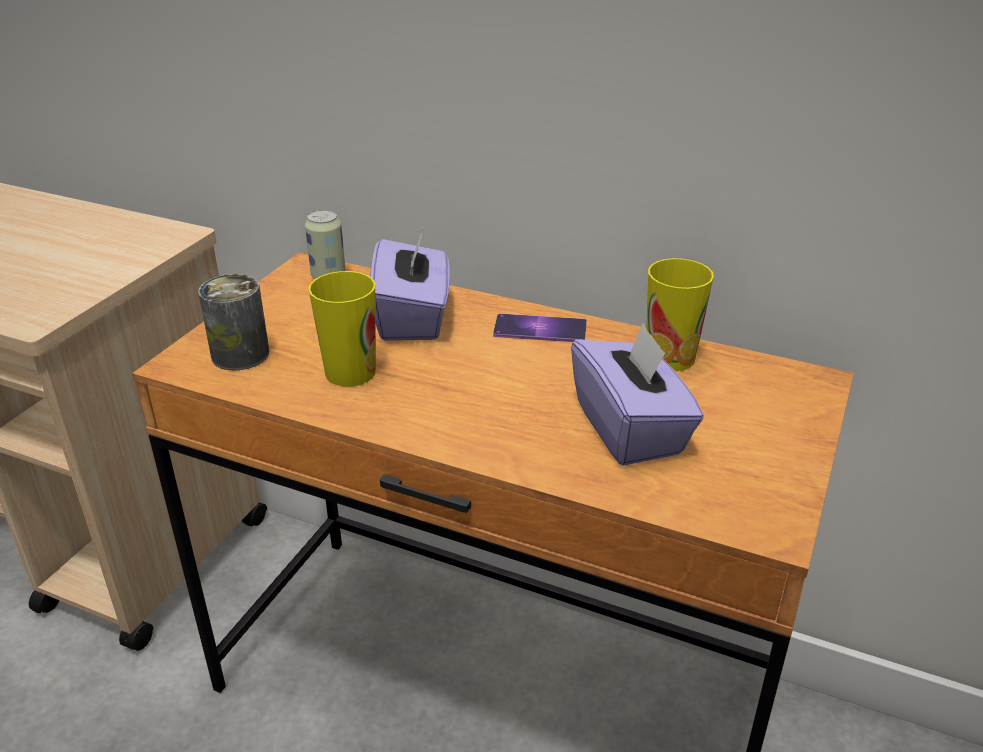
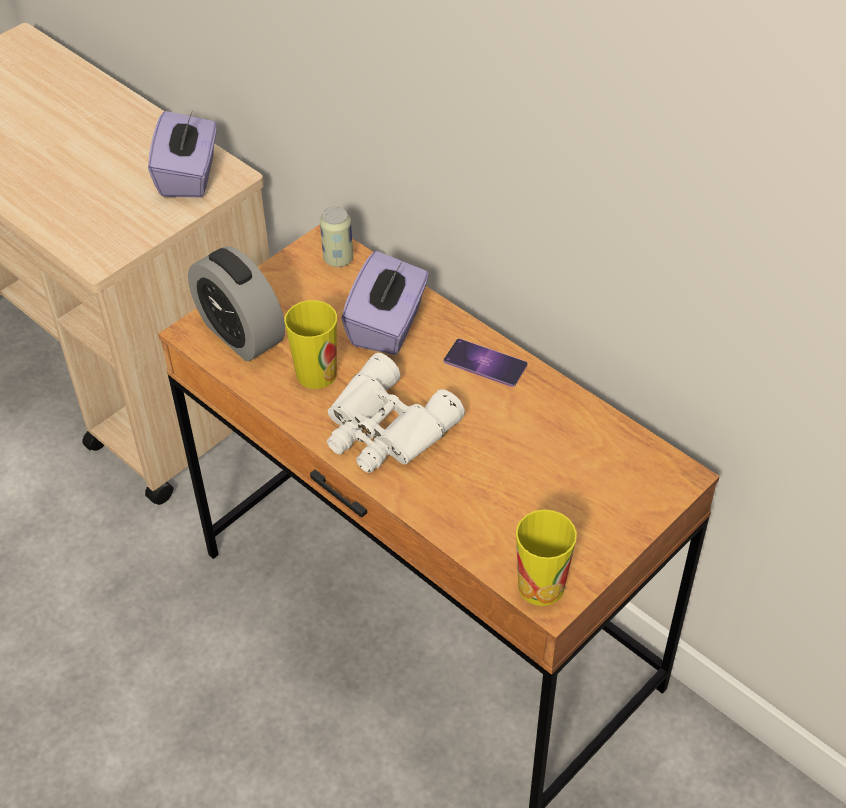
camera: 20 degrees right, 15 degrees up
(240, 354) = (241, 334): can -> alarm clock
(461, 406) = (385, 430): none -> white binoculars
(630, 429) = (501, 485): purple tissue box -> purple tissue box (189, 176)
(670, 357) = (574, 421): cup -> cup (541, 586)

